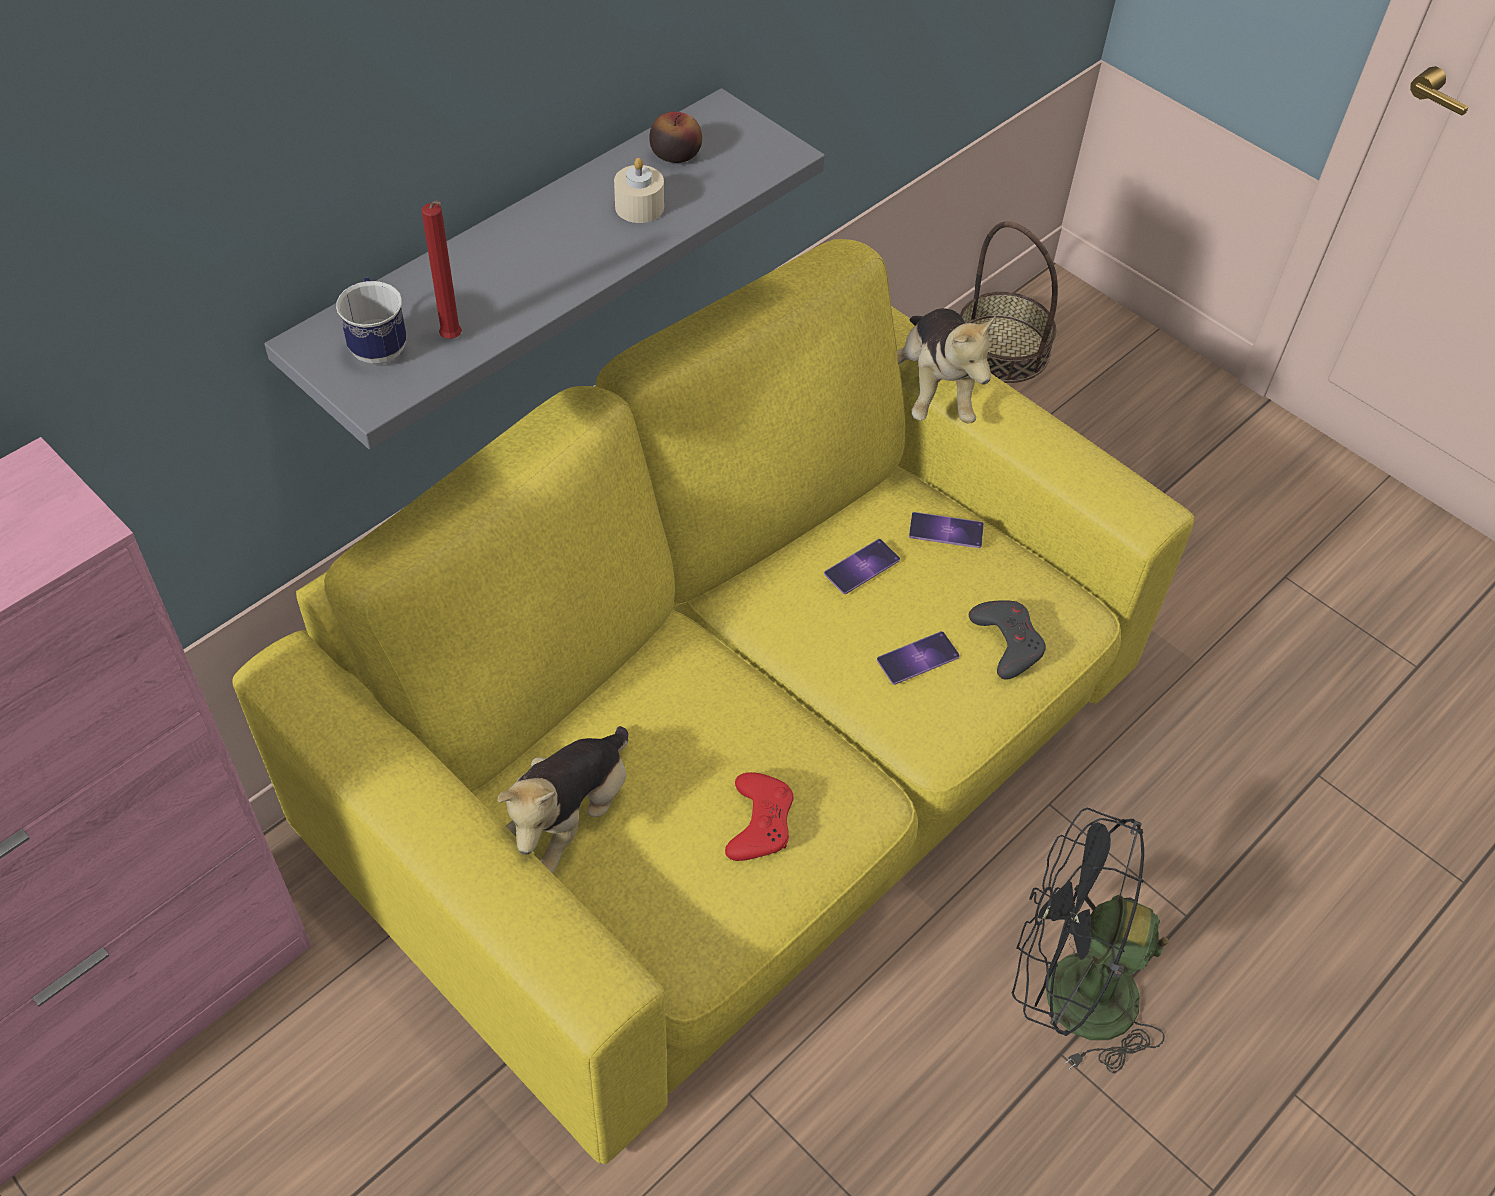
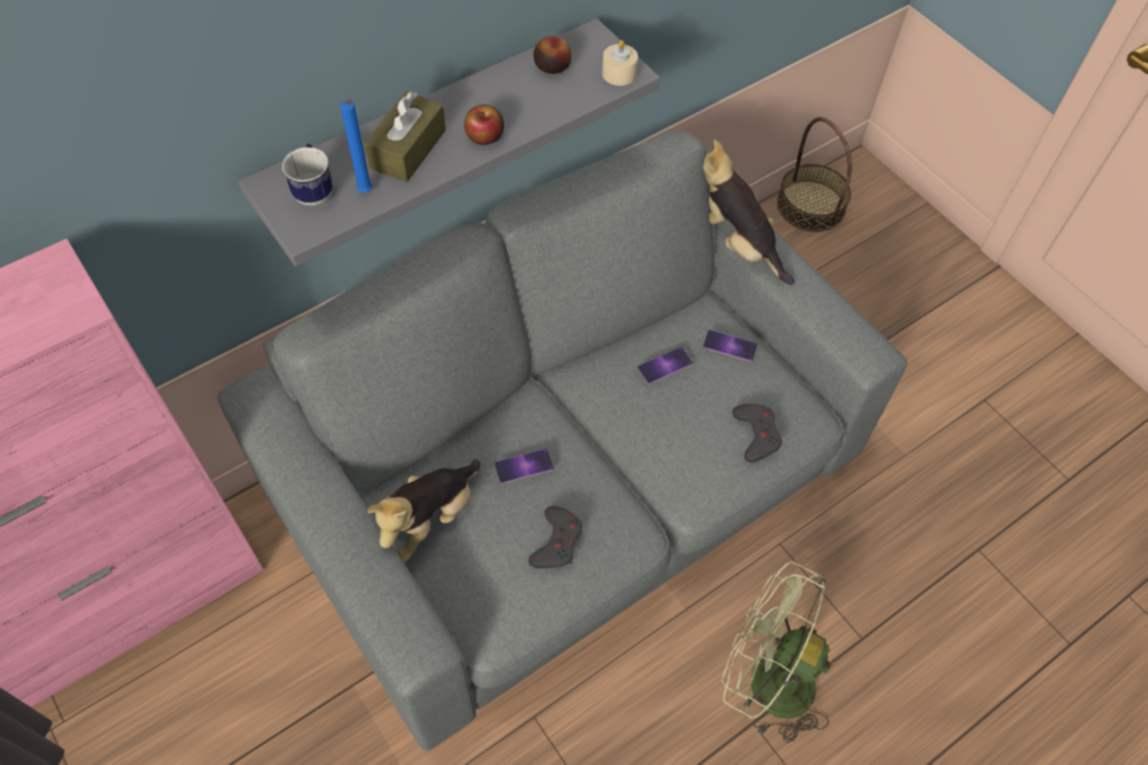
camera: 10 degrees right, 5 degrees up
(453, 340) = (366, 193): red candle -> blue candle
(499, 278) = (408, 149): none -> brown tissue box
(603, 251) = (485, 136): none -> apple
(639, 207) = (518, 105): beige candle -> beige candle (619, 73)
(737, 752) = (569, 476): yellow sofa -> grey sofa
(759, 822) = (556, 542): red game controller -> grey game controller
(918, 658) = (690, 438): phone -> phone (524, 466)
(935, 389) = (736, 244): plush toy -> plush toy turned 135 degrees clockwise
(1068, 994) = (766, 681): black fan -> green fan

